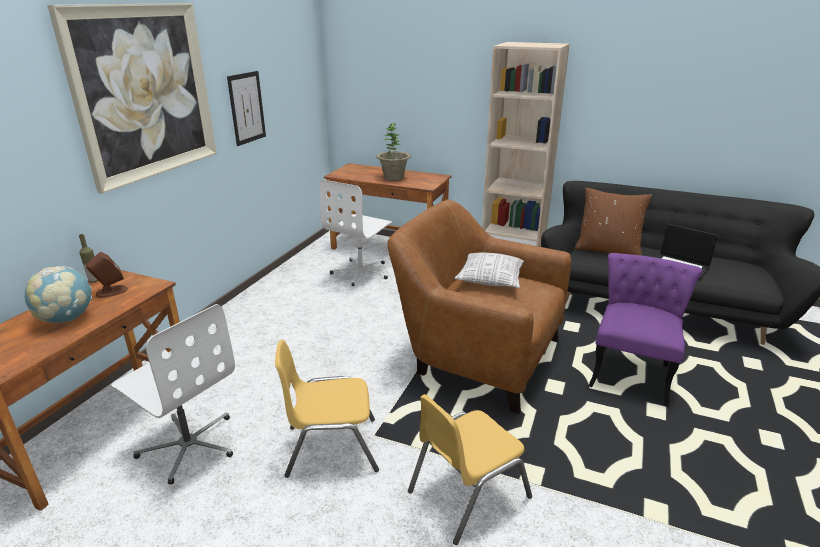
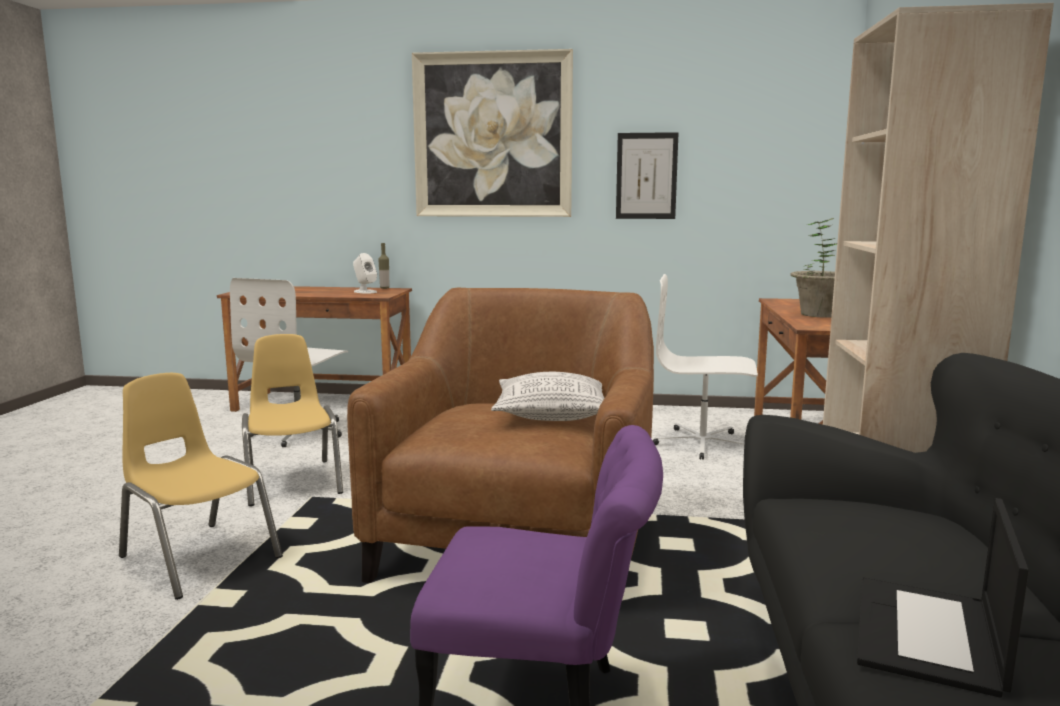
camera: 75 degrees right, 15 degrees down
(66, 318) = (317, 291): globe -> none
(111, 291) = (365, 292): brown speaker -> white speaker
(607, 250) = (898, 532): brown pillow -> none

